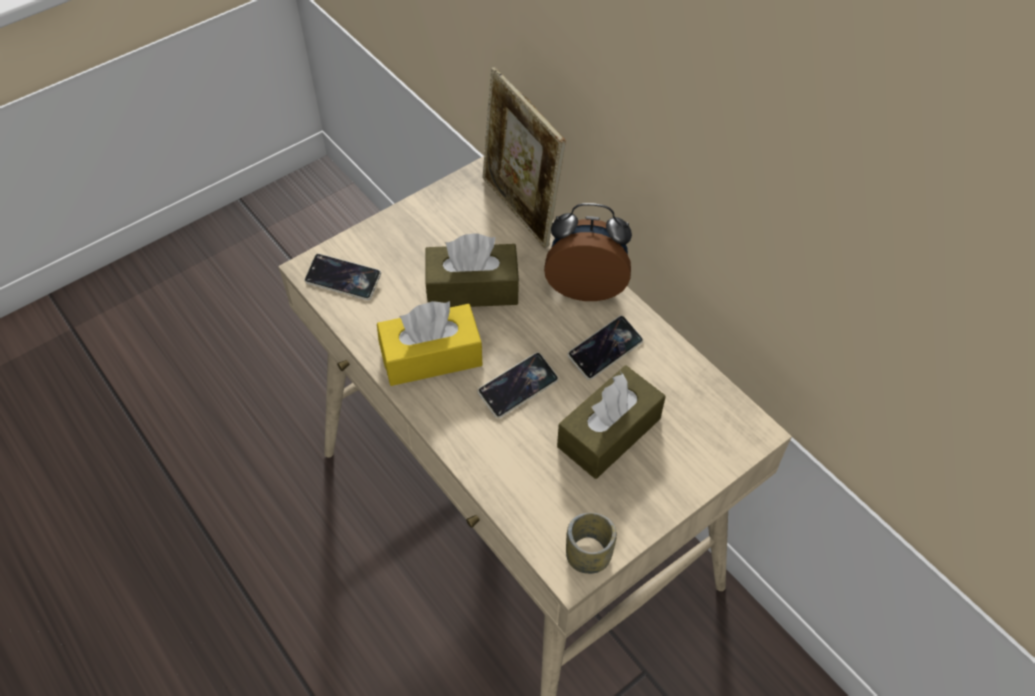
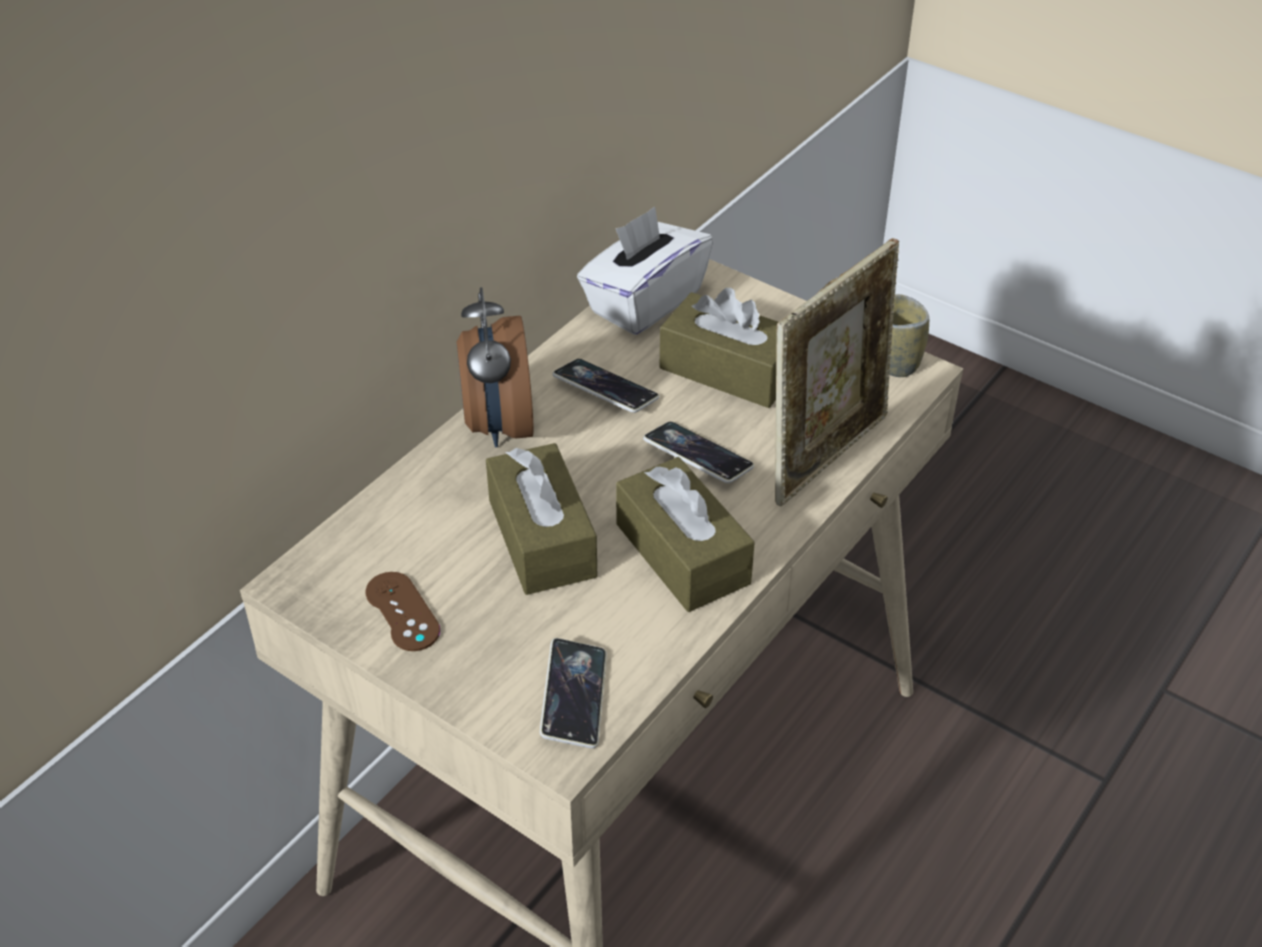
camera: 105 degrees left, 10 degrees down
(431, 356) = (682, 553): yellow tissue box -> brown tissue box
(439, 217) = (402, 611): none -> brown game controller
(519, 210) = (365, 518): picture frame -> picture frame (827, 454)
(707, 398) = (644, 302): none -> white tissue box

